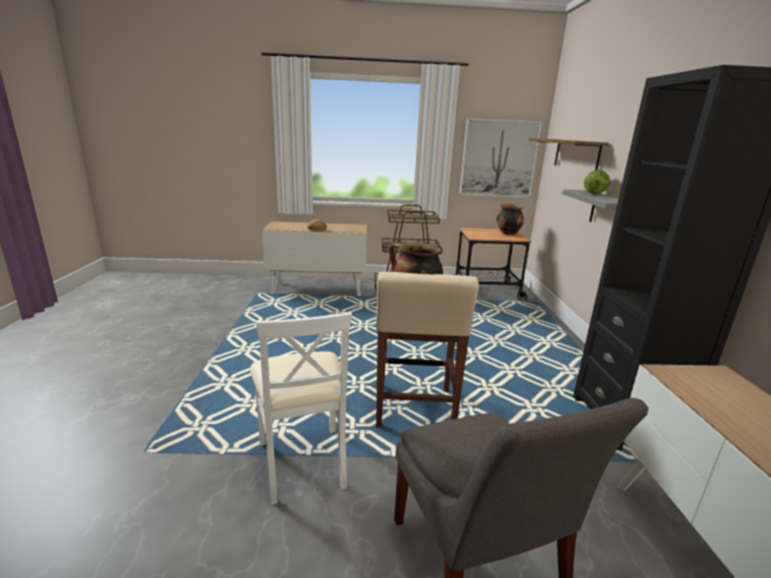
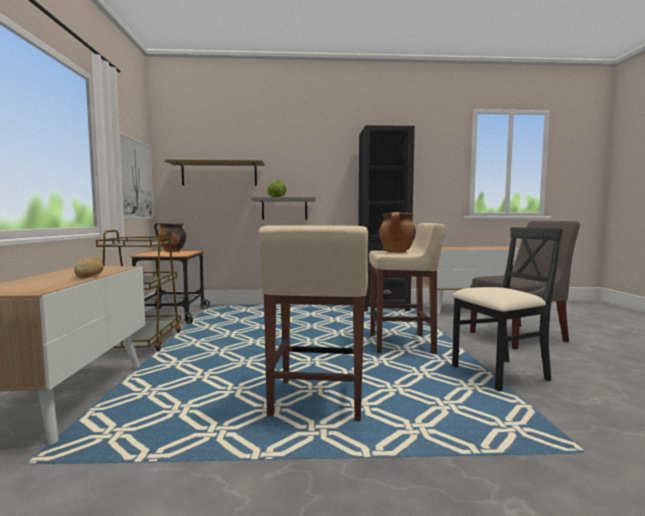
camera: 90 degrees left, 15 degrees down
(286, 350) = (317, 400): none -> beige stool
(303, 462) = (500, 374): white chair -> black chair

